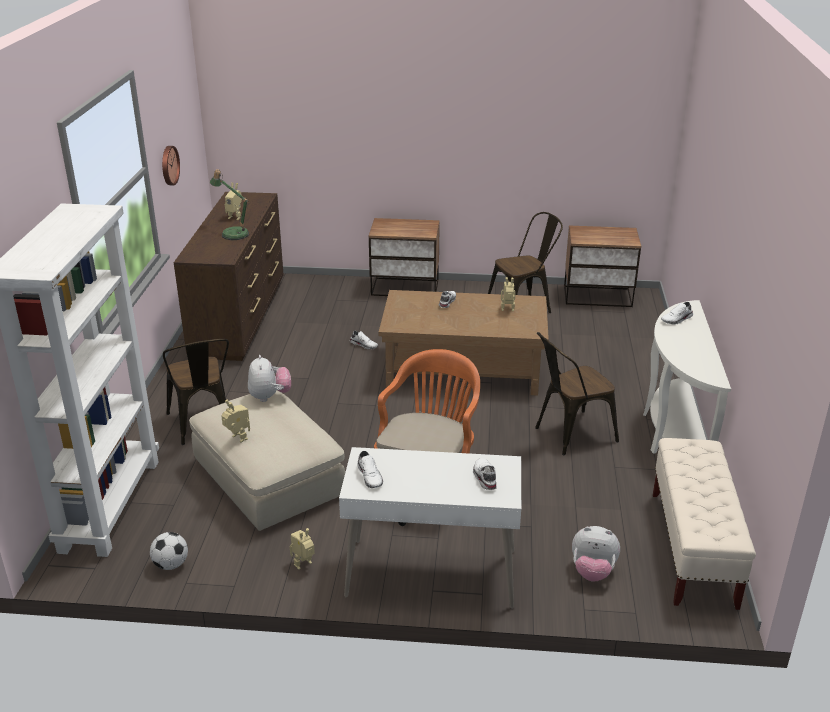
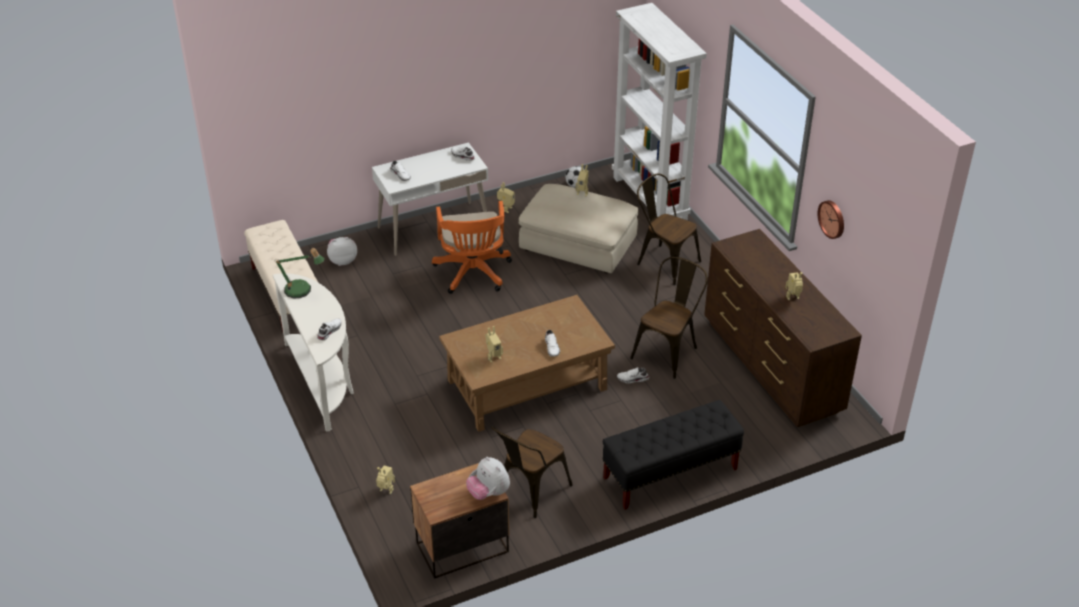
camera: 150 degrees right, 10 degrees up
(233, 233) = (764, 277): table lamp -> table lamp (302, 291)
(269, 397) = (599, 227): plush toy -> plush toy (488, 493)
(405, 288) = (670, 474): nightstand -> black bench
(569, 435) = (402, 350): brown chair -> brown chair (668, 351)
(643, 339) = (385, 491): none -> toy robot

